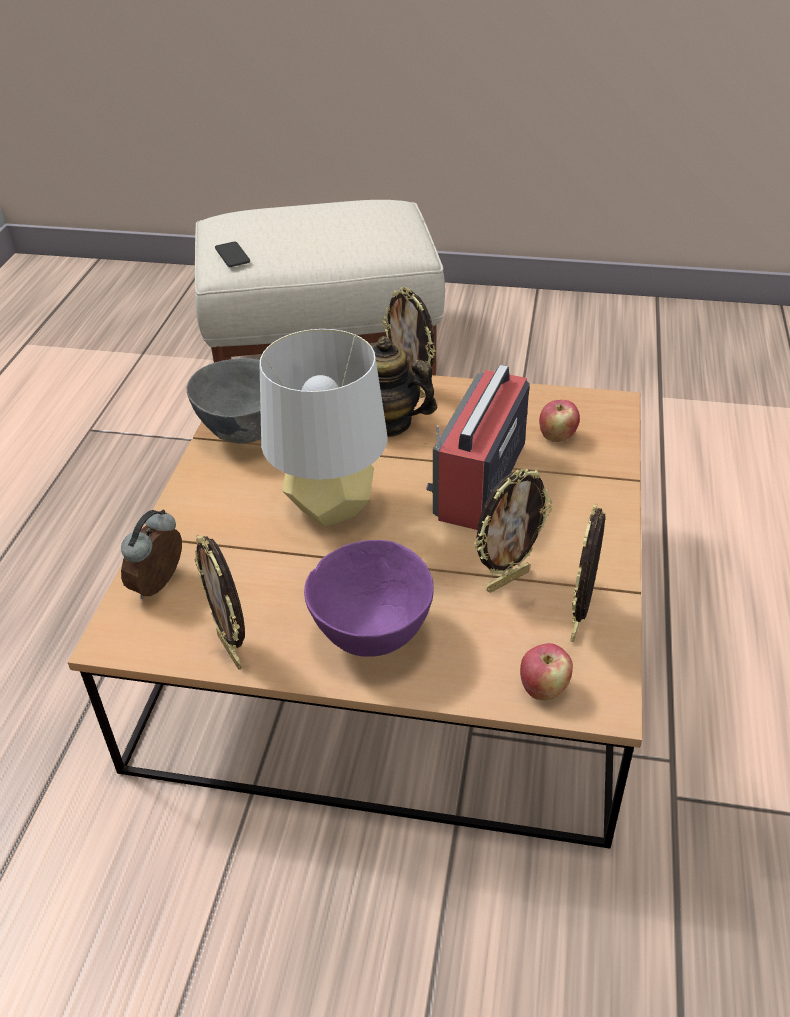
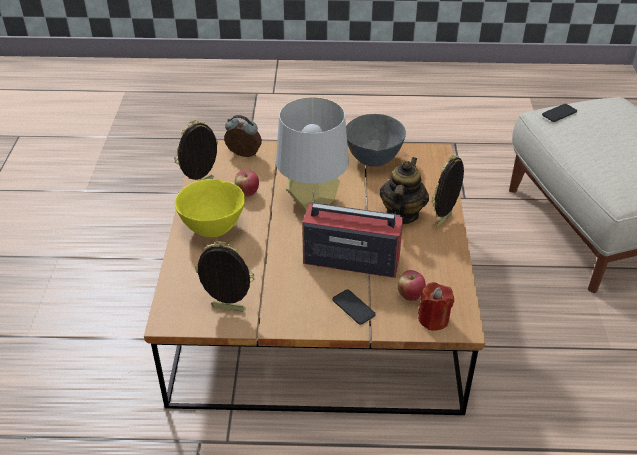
camera: 80 degrees right, 0 degrees up
(370, 637) = (213, 228): purple bowl -> yellow bowl
(507, 579) = (261, 277): picture frame -> none
(543, 689) = (178, 295): apple -> apple (247, 193)
(578, 488) = (353, 307): none -> phone
(601, 423) = (433, 319): none -> red candle

